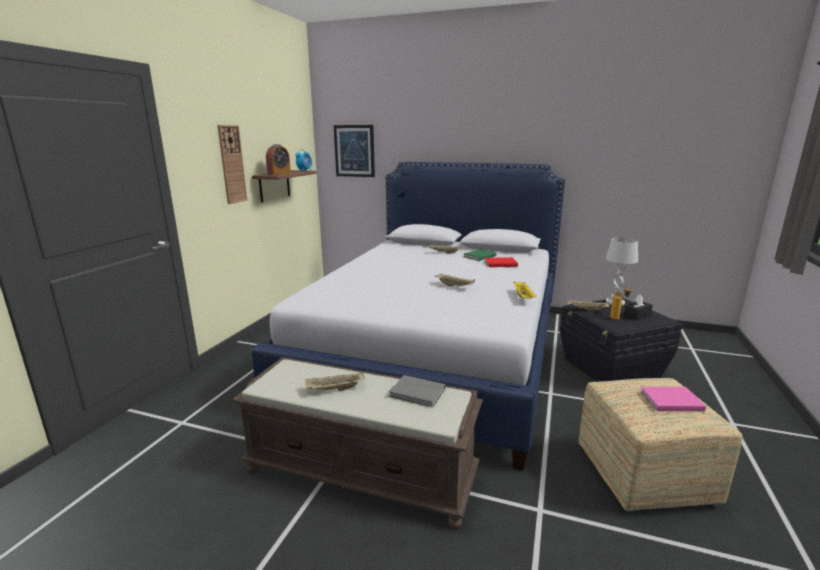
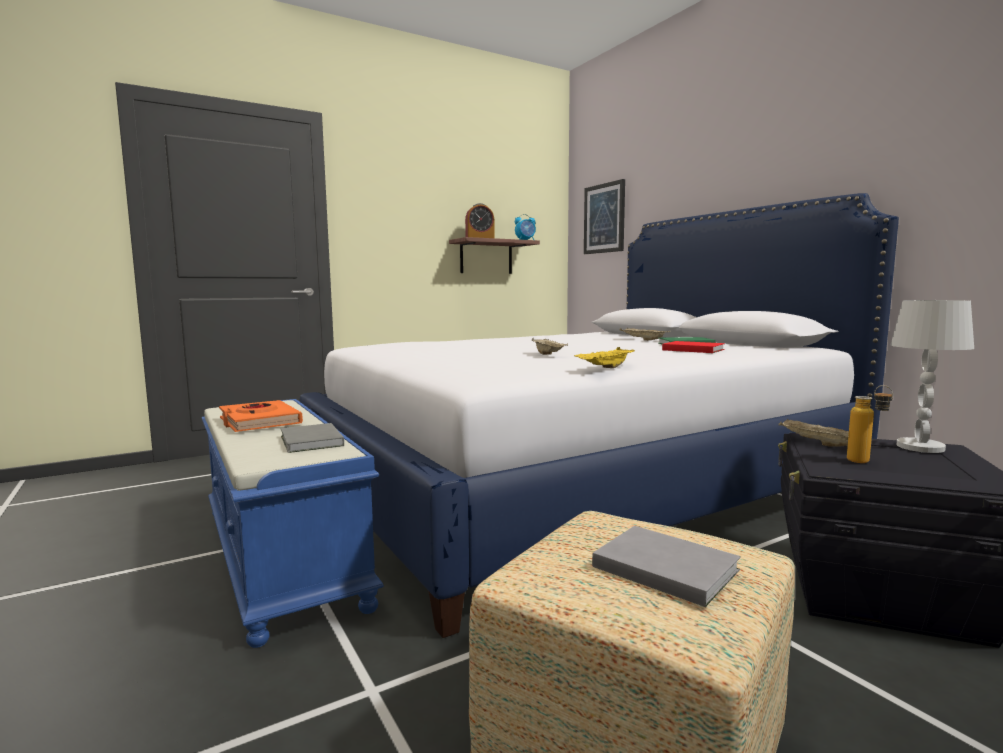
camera: 40 degrees right, 10 degrees down
(232, 164) = (420, 223): wall clock -> none
(335, 390) = (259, 422): beige tray -> orange book
(362, 472) = (284, 555): brown bench -> blue bench
(637, 315) = (933, 468): black tissue box -> none
(669, 400) = (663, 566): pink book -> grey book

